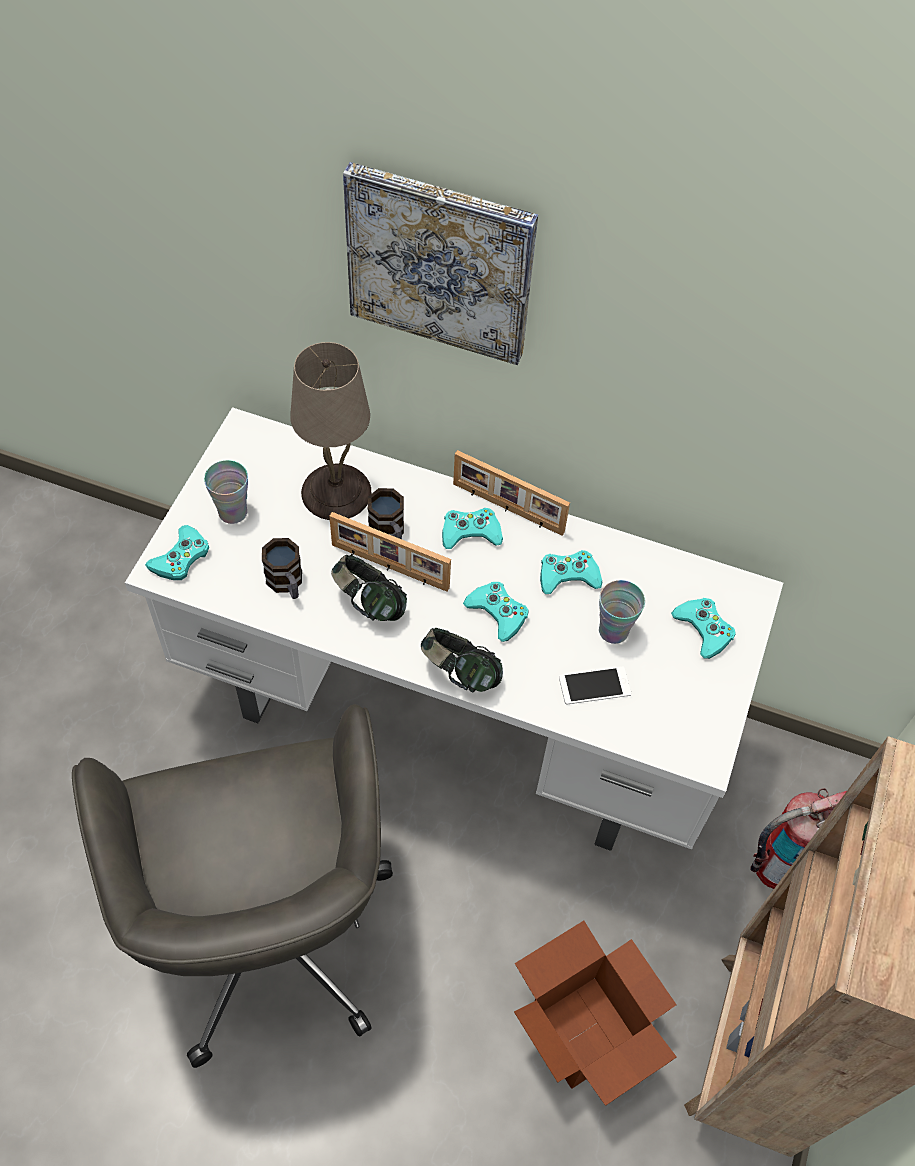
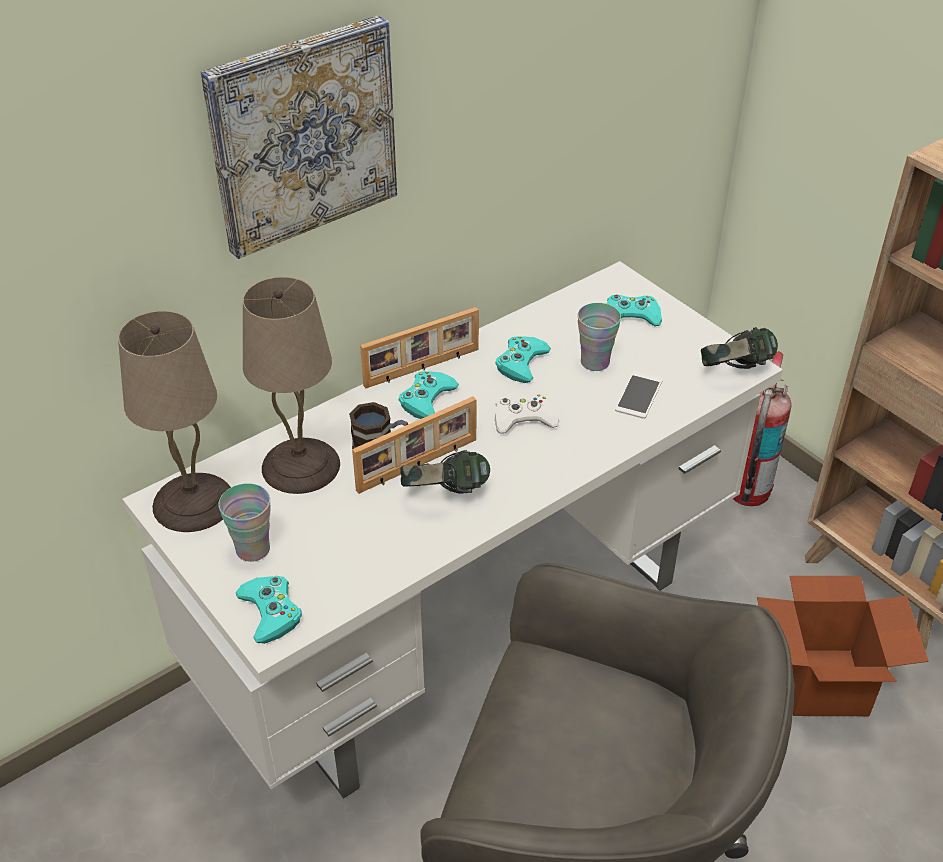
camera: 55 degrees left, 15 degrees down
(255, 448) = (192, 502): none -> beige table lamp
(287, 584) = (374, 543): mug -> none
(460, 673) = (567, 468): headphones -> headphones (735, 371)
(497, 613) = (524, 419): turquoise game controller -> white game controller

